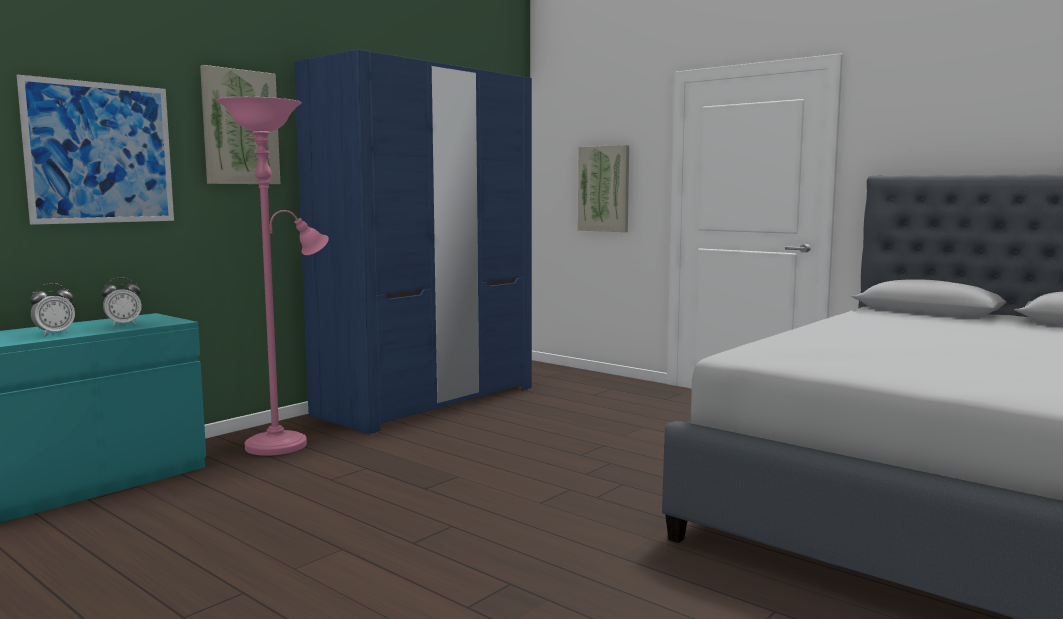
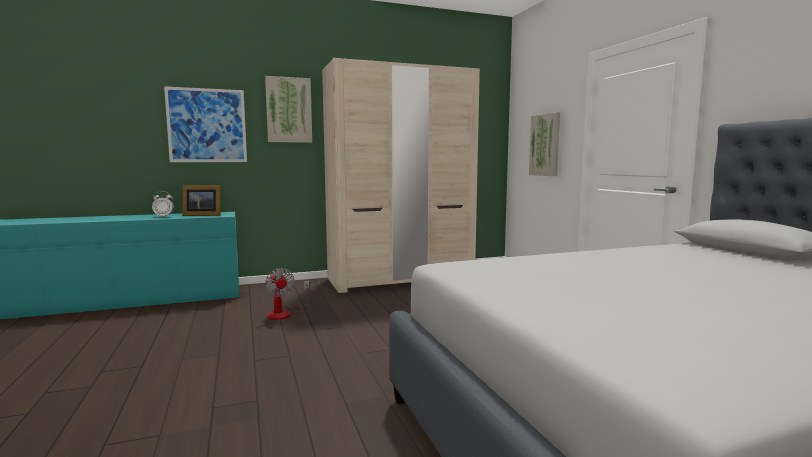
camera: 30 degrees right, 0 degrees up
(123, 324) = (202, 215): alarm clock -> picture frame
(283, 444) = (291, 291): pink floor lamp -> none
(335, 475) = (284, 313): none -> fan
(427, 401) = (400, 279): blue wardrobe -> beige wardrobe

